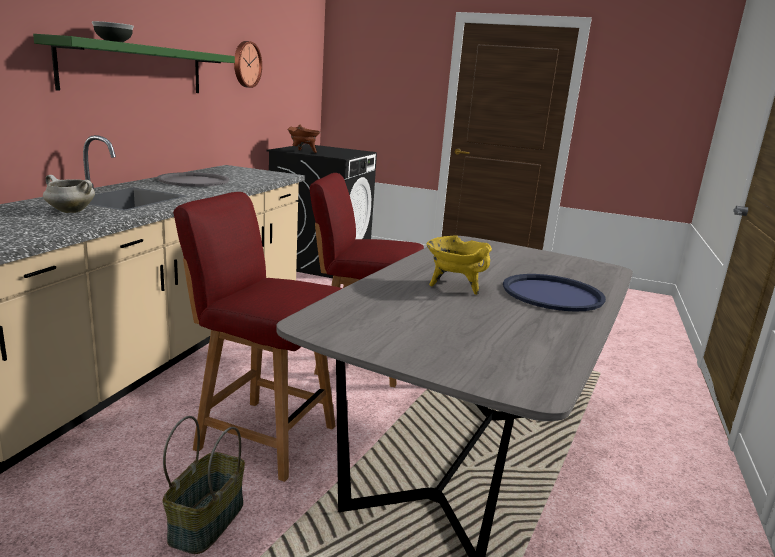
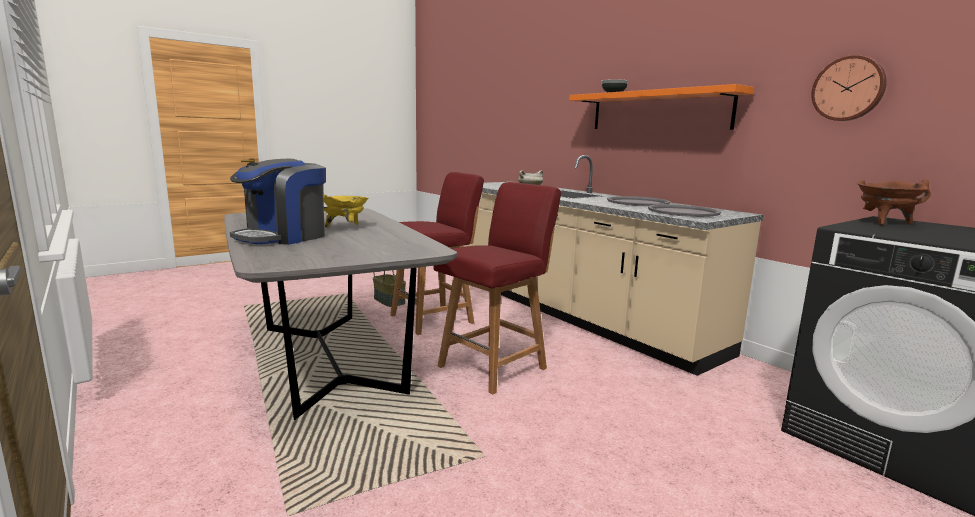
camera: 125 degrees right, 5 degrees down
(136, 69) = (658, 111): green shelf -> orange shelf
(250, 175) = (683, 212): none -> grey tray
(552, 294) = (283, 237): blue tray -> coffee machine

